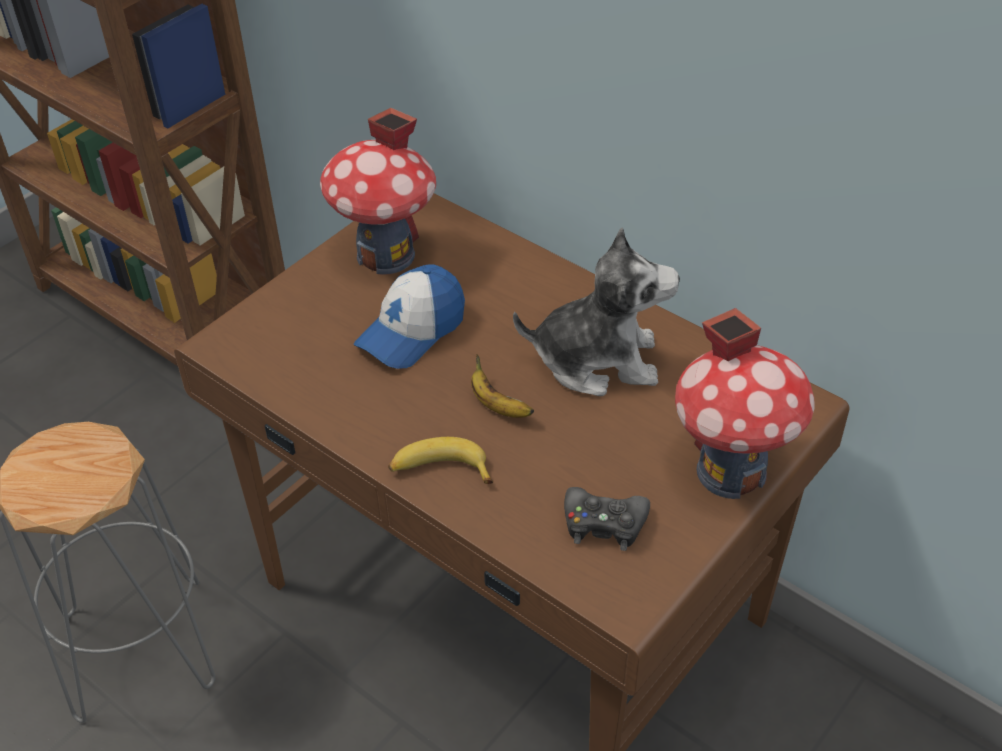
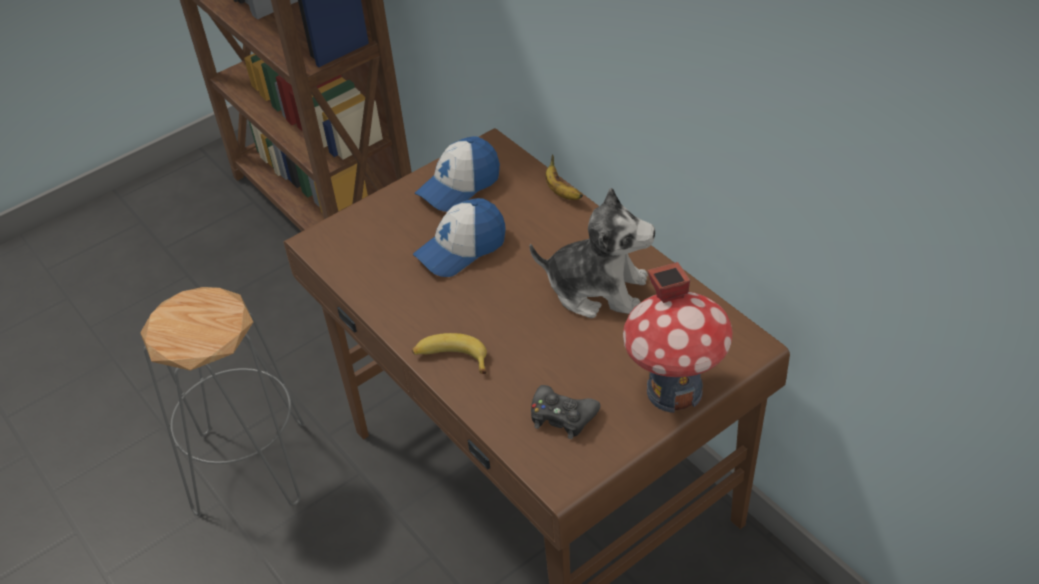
camera: 15 degrees right, 0 degrees up
(386, 255) = (459, 186): toy house -> cap
(497, 405) = (509, 315): banana -> banana (561, 191)

